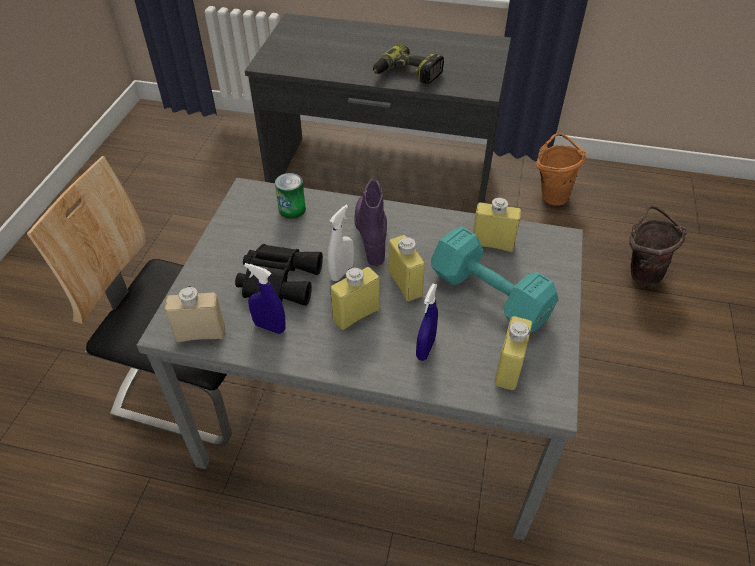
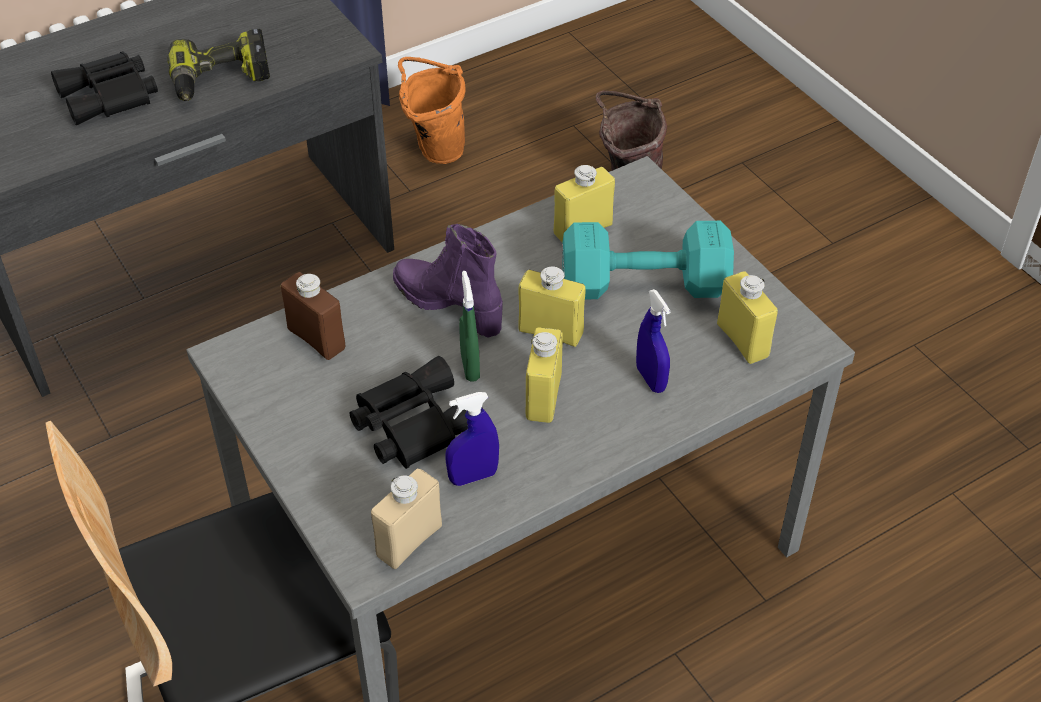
camera: 45 degrees left, 0 degrees up
(292, 209) = (316, 339): can -> brown bottle
(341, 272) = (470, 366): white spray bottle -> green spray bottle
(352, 58) = (110, 97): none -> black binoculars

